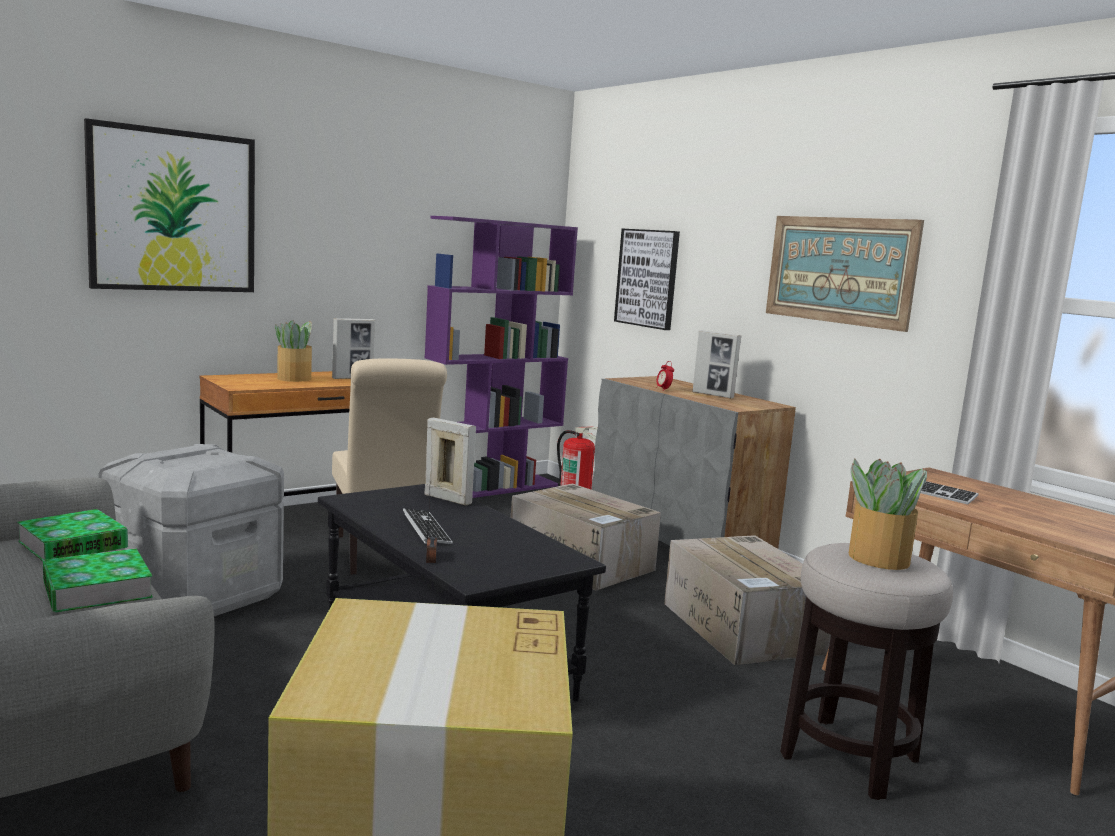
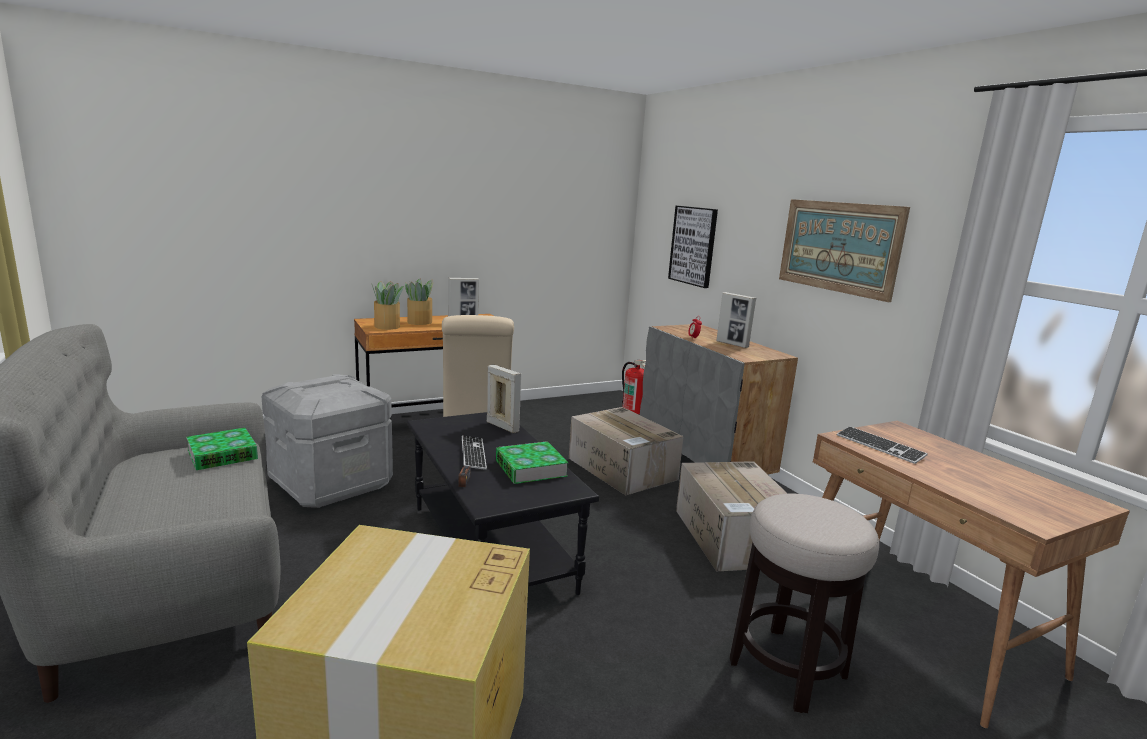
camera: 10 degrees right, 5 degrees up
(97, 589) = (219, 495): book -> book (530, 468)
(173, 211) = (332, 200): picture -> none
(491, 488) = (573, 401): purple bookcase -> none
(877, 558) = (815, 514): potted plant -> potted plant (387, 326)

